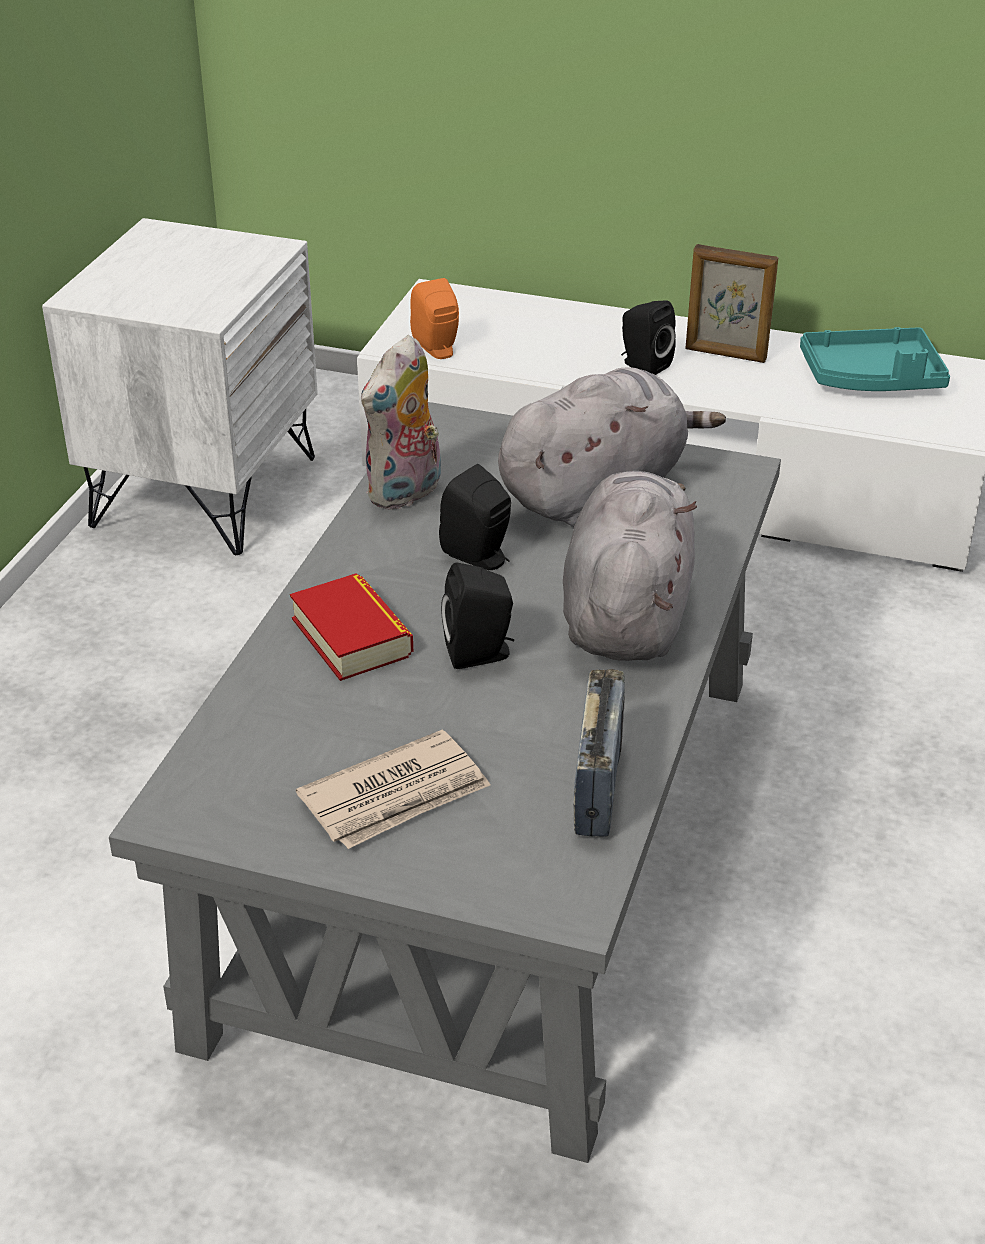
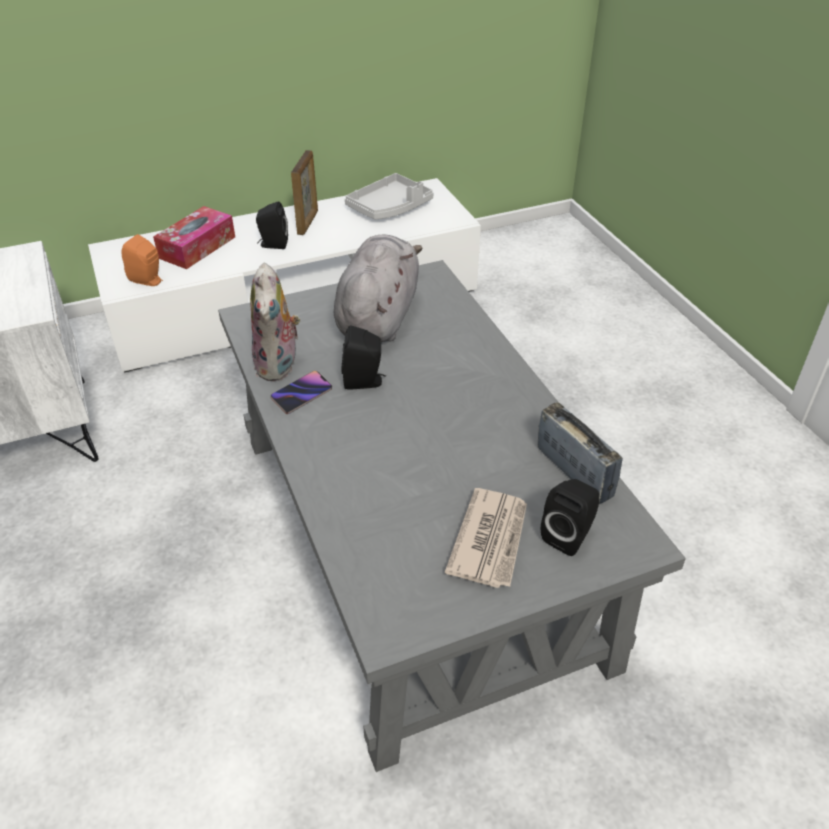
camera: 40 degrees left, 5 degrees up
(351, 637) = (353, 464): book -> none
(390, 536) = (301, 394): none -> phone
(481, 654) = (432, 435): black speaker -> black speaker (569, 535)
(542, 332) = (197, 247): none -> tissue box
(626, 613) = (473, 374): grey plush toy -> none
(725, 354) = (308, 222): picture frame -> picture frame turned 60 degrees counterclockwise
(872, 378) = (390, 208): turquoise tray -> grey tray

